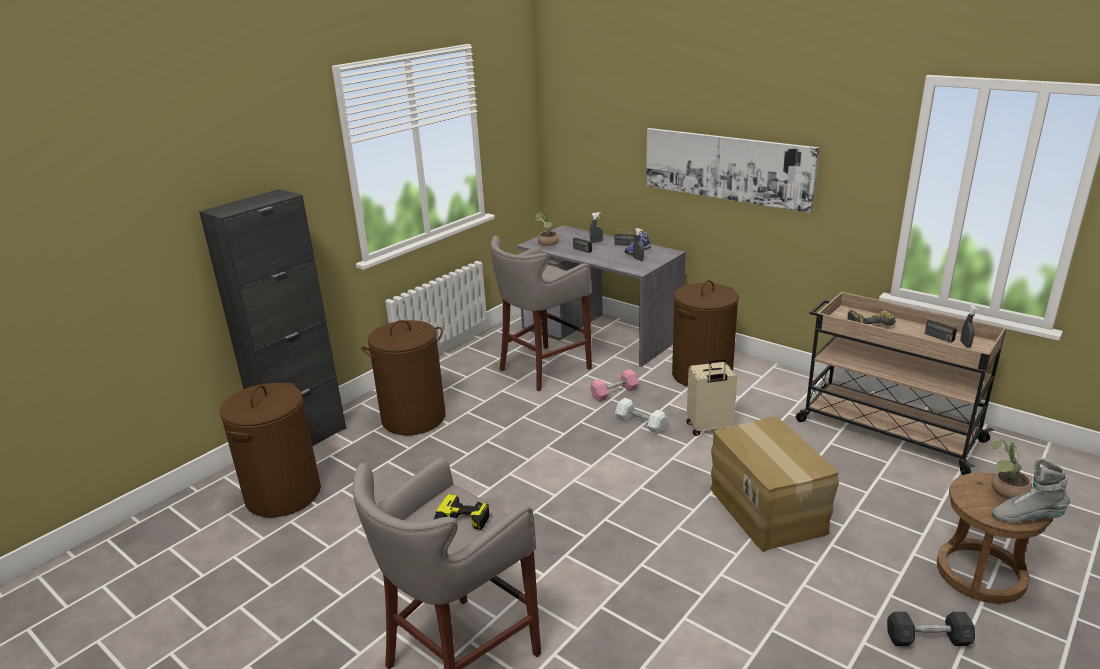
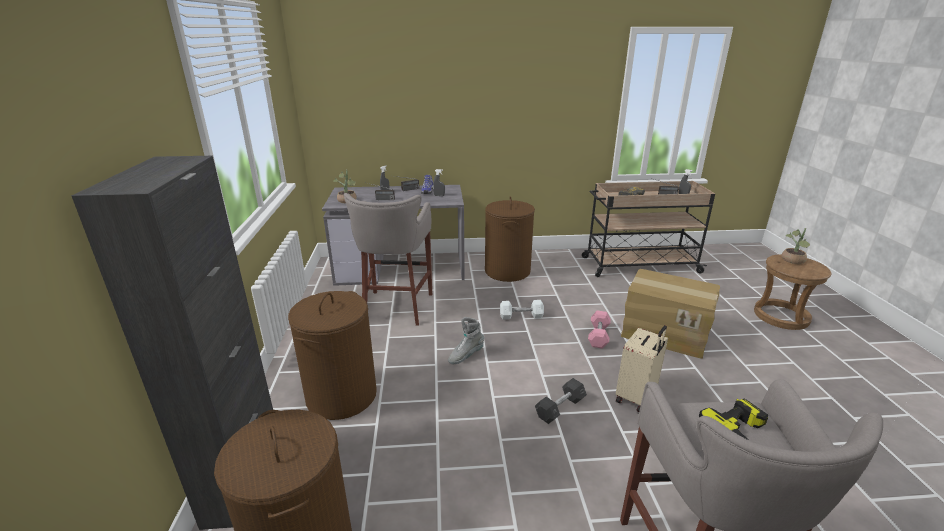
camera: 45 degrees left, 0 degrees up
(614, 393) = (473, 303): pink dumbbell -> pink dumbbell (598, 336)
(709, 428) = (562, 301): beige suitcase -> beige suitcase (636, 397)
(726, 167) = (490, 111): picture -> none
(927, 639) = (822, 360): grey dumbbell -> grey dumbbell (560, 408)
(1026, 517) = (820, 269): grey boot -> grey boot (466, 356)

